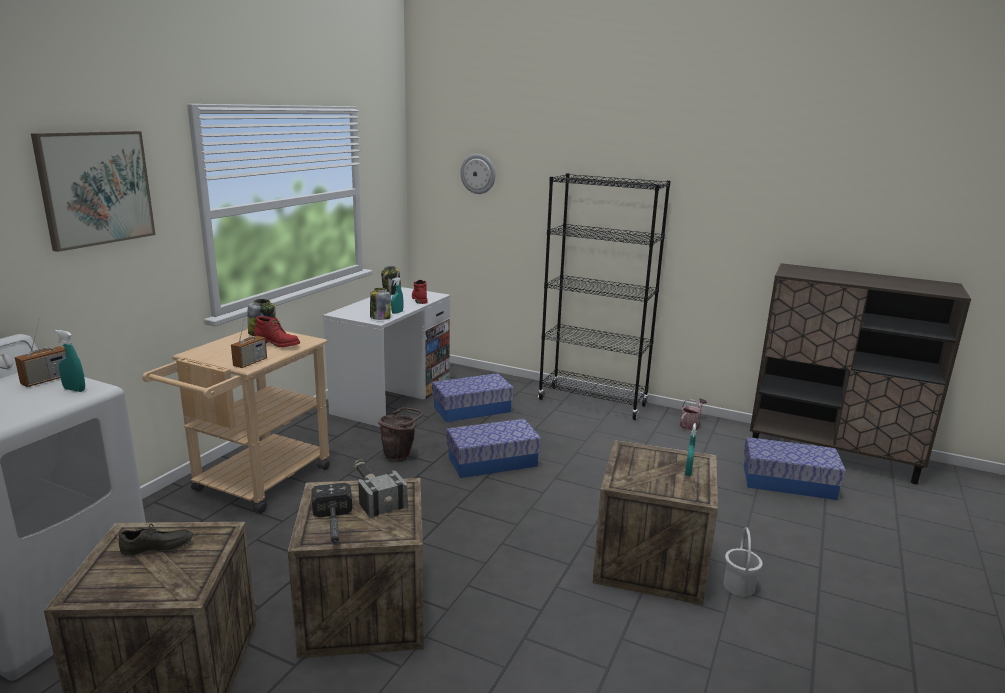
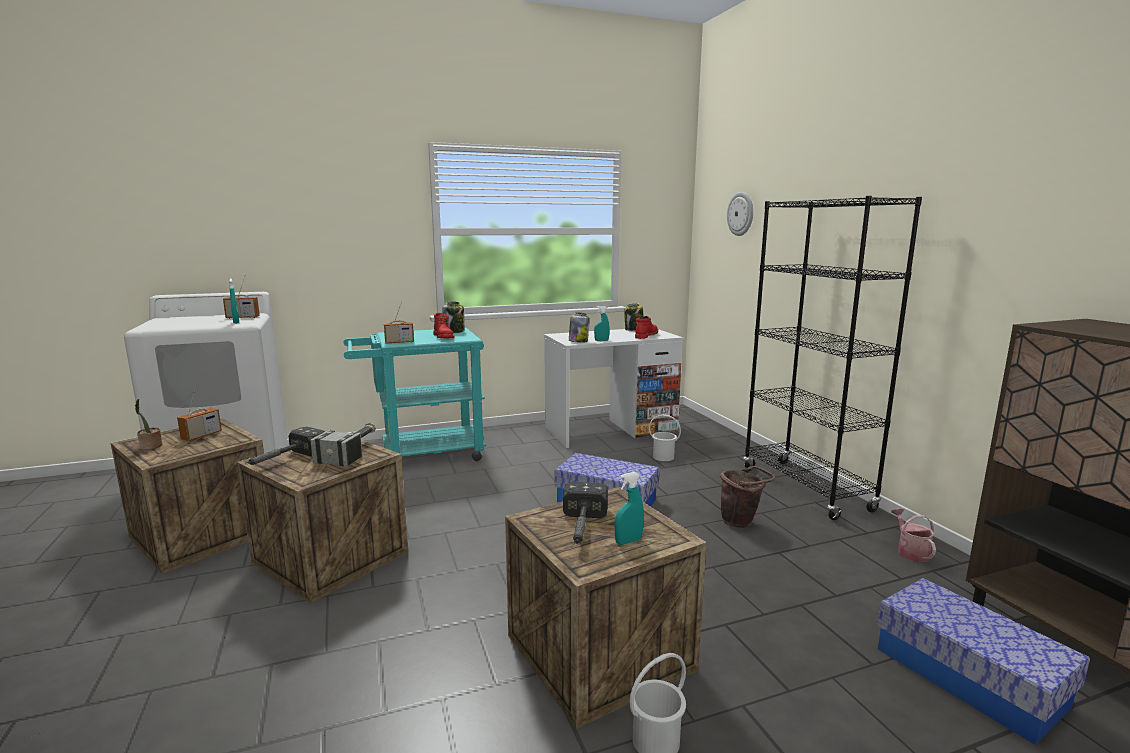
camera: 45 degrees right, 5 degrees down
(96, 188) = (339, 200): picture -> none
(127, 587) = (150, 447): none -> potted plant
(157, 549) = (201, 436): grey shoe -> radio
(254, 484) = (422, 454): beige cart -> turquoise cart
(400, 456) = (541, 470): brown bucket -> brown bucket (741, 522)
(472, 409) = (663, 457): storage box -> white bucket
(655, 476) = (582, 529): none -> hammer
(691, 425) = (910, 551): watering can -> watering can turned 90 degrees counterclockwise

